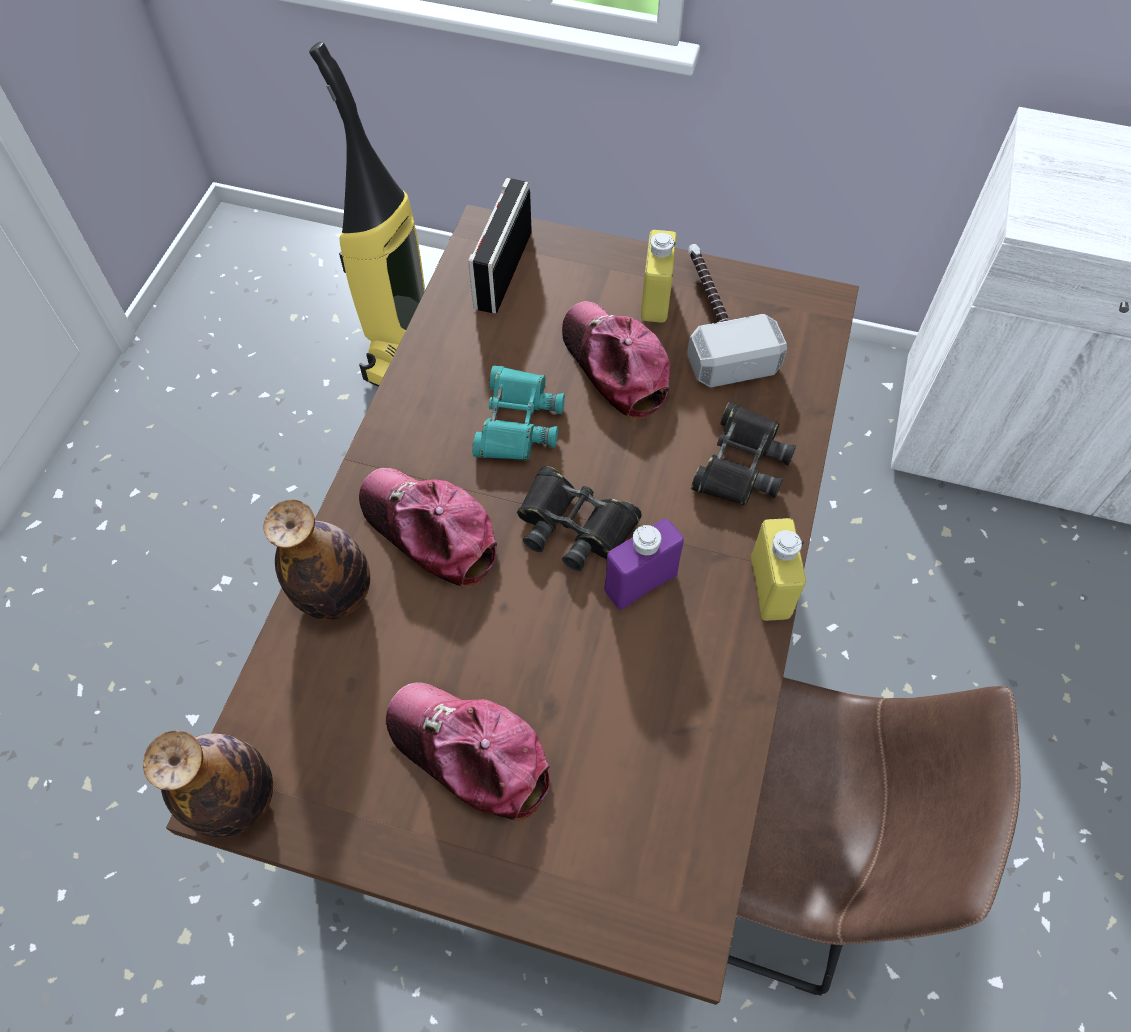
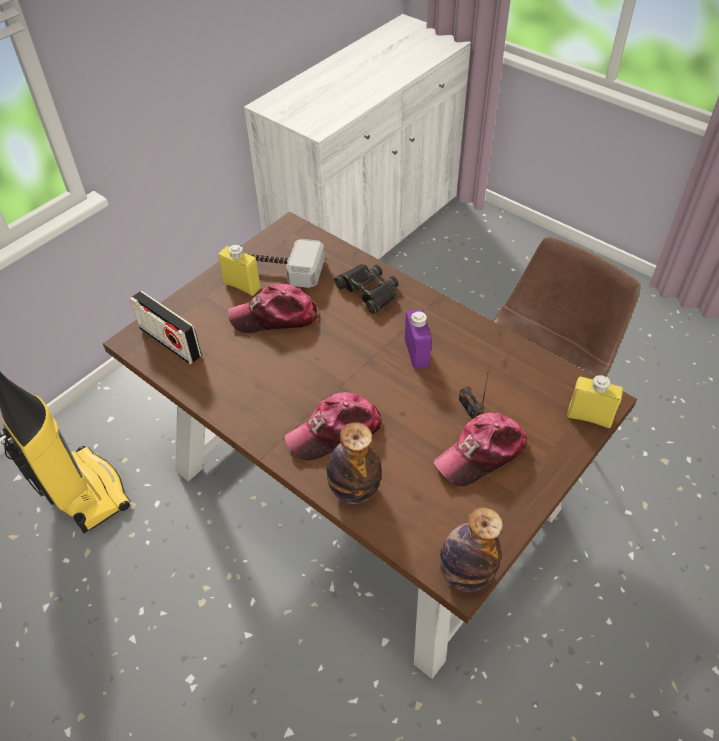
camera: 65 degrees left, 10 degrees down
(517, 421) = (285, 370): turquoise binoculars -> none
(559, 705) = (471, 408): none -> radio
(574, 525) = (368, 368): black binoculars -> none
(770, 587) = (444, 307): yellow bottle -> yellow bottle (589, 417)

